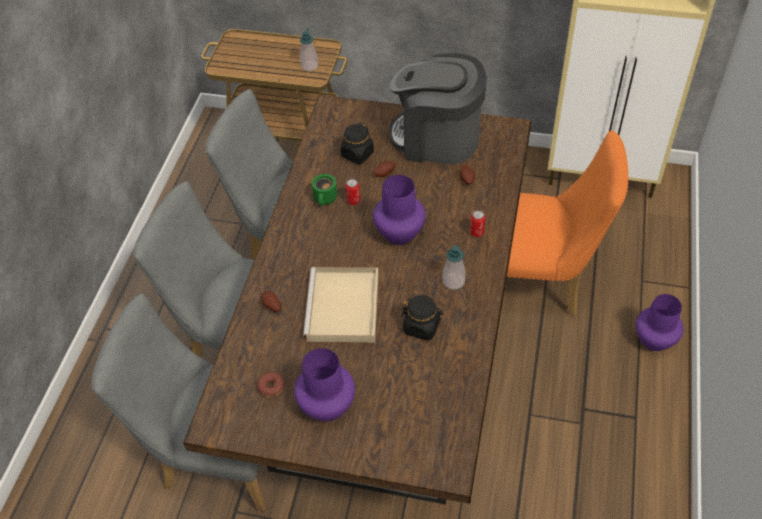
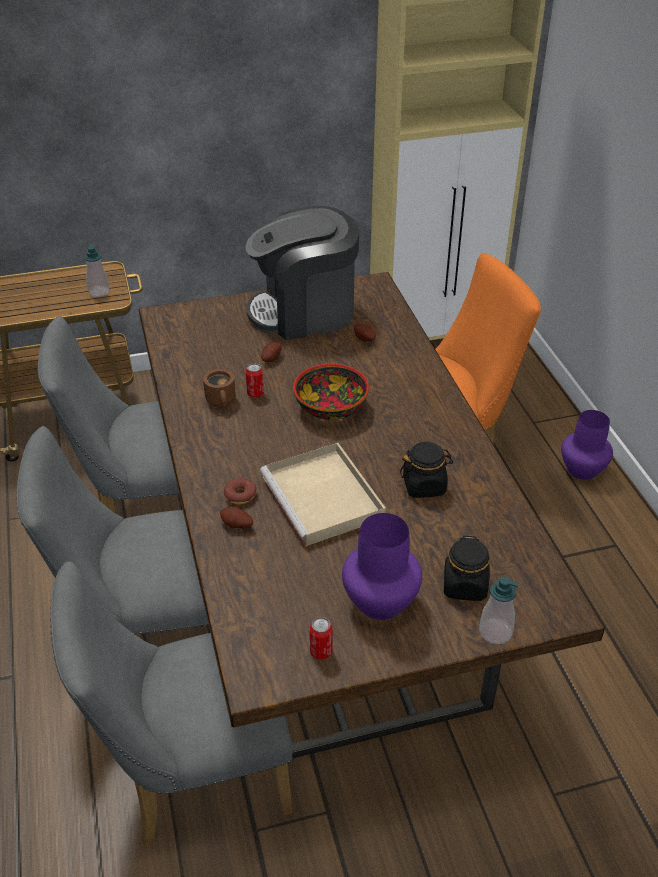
camera: 30 degrees left, 10 degrees down
(271, 387) = (299, 608): donut -> donut (240, 495)
(326, 199) = (222, 401): green mug -> brown mug
(357, 154) = (226, 350): black jar -> black jar (465, 586)
(399, 234) = (331, 408): purple vase -> bowl
(453, 281) = (424, 433): soap dispenser -> soap dispenser (495, 632)
(476, 232) = (412, 382): can -> can (321, 651)

